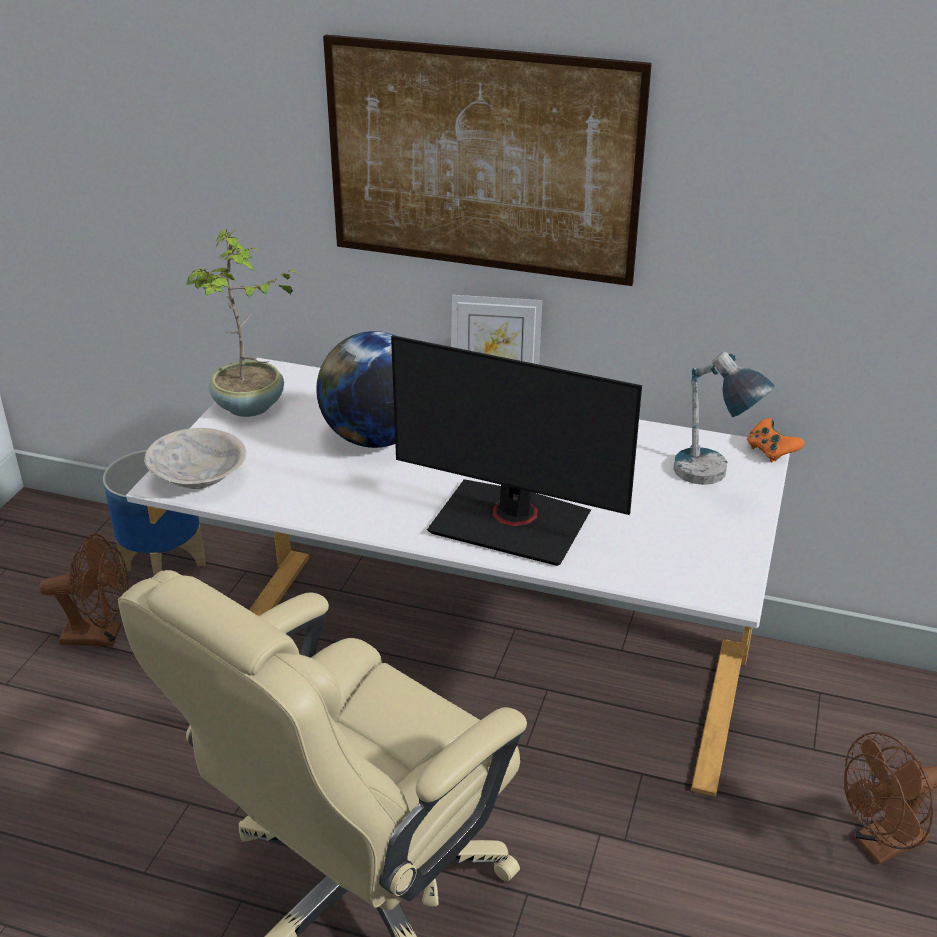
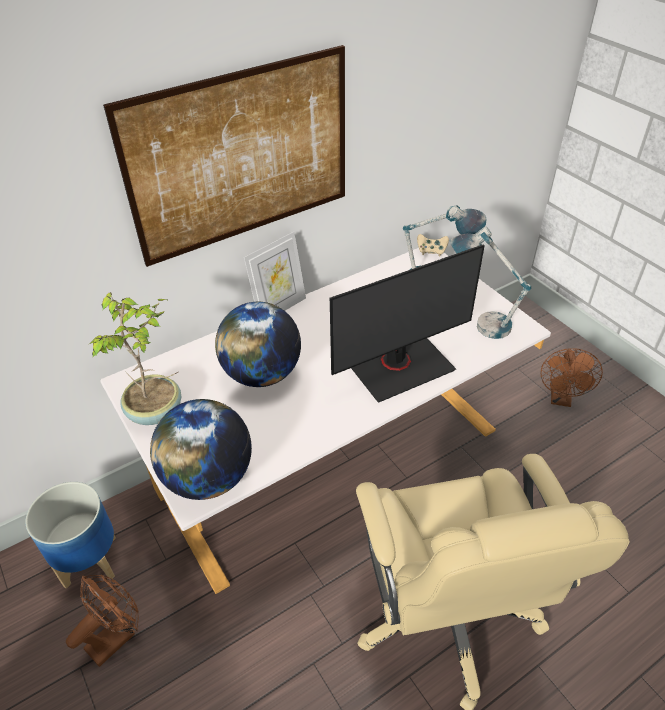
camera: 50 degrees left, 10 degrees up
(198, 478) = (208, 478): beige bowl -> globe
(682, 549) = (479, 322): none -> table lamp
(770, 451) = (431, 251): orange game controller -> beige game controller

